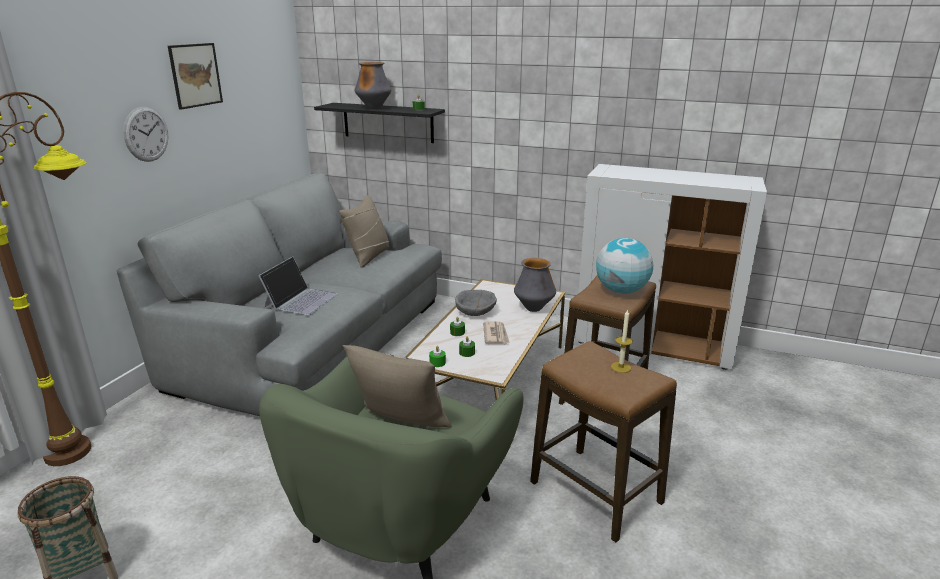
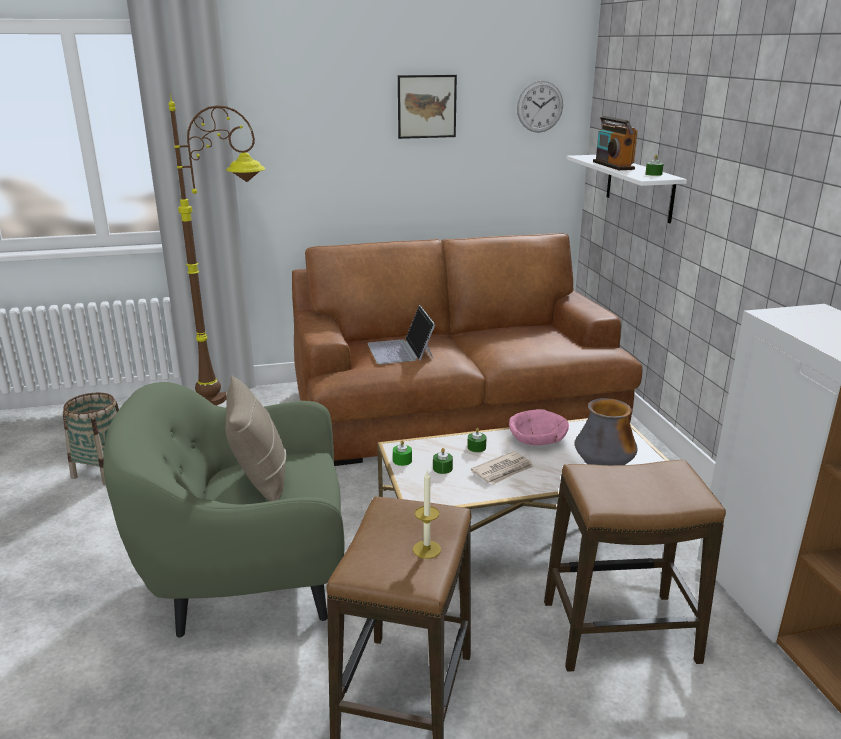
camera: 55 degrees right, 0 degrees up
(146, 134) = (355, 157): wall clock -> wall clock (540, 106)
(301, 300) = (401, 351): laptop -> laptop turned 90 degrees clockwise
(312, 340) = (455, 407): grey sofa -> brown sofa
(368, 256) = (535, 339): beige pillow -> none
(374, 108) = (613, 165): vase -> radio
(388, 122) = (639, 187): black shelf -> white shelf
(475, 311) = (537, 440): grey bowl -> pink bowl
(621, 291) = (649, 491): globe -> none

